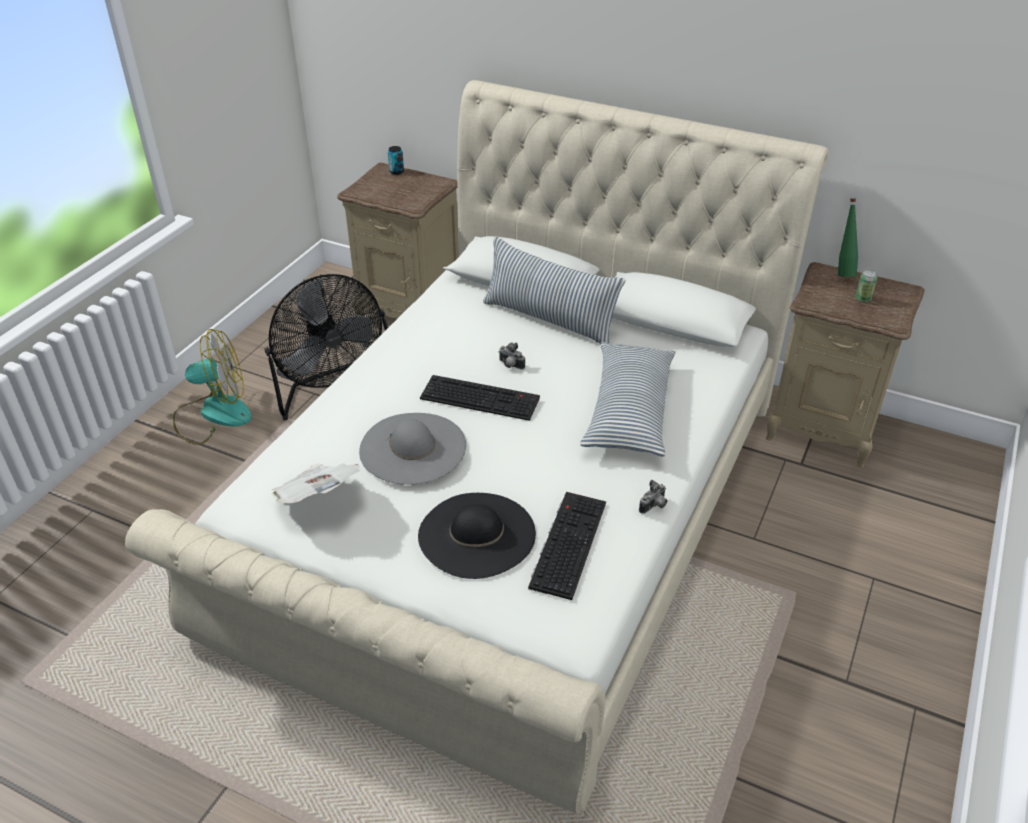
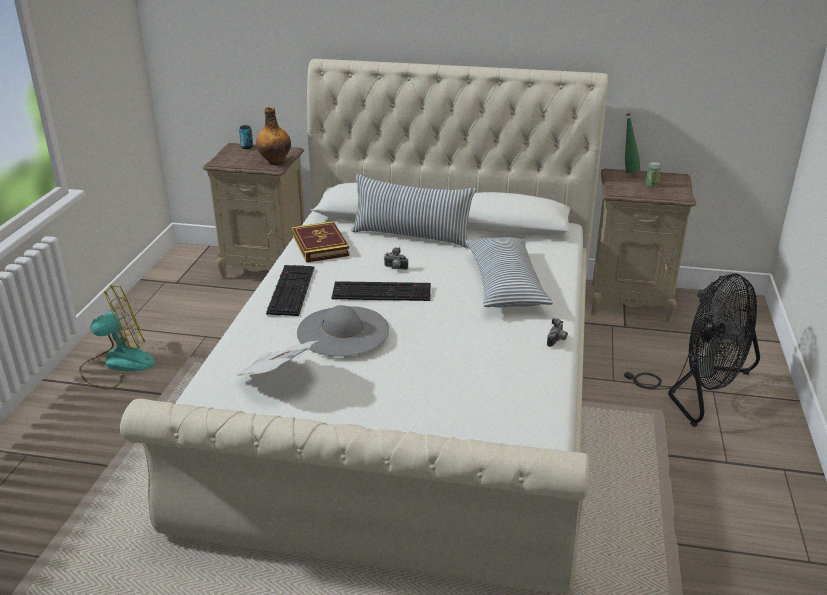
camera: 15 degrees left, 10 degrees down
(326, 387) = (214, 330): black fan -> black fan (696, 390)
(418, 199) = (275, 162): none -> bottle
(439, 318) = (320, 245): none -> book
(476, 534) = (425, 381): black hat -> none
(567, 542) = (502, 374): keyboard -> keyboard (290, 290)

